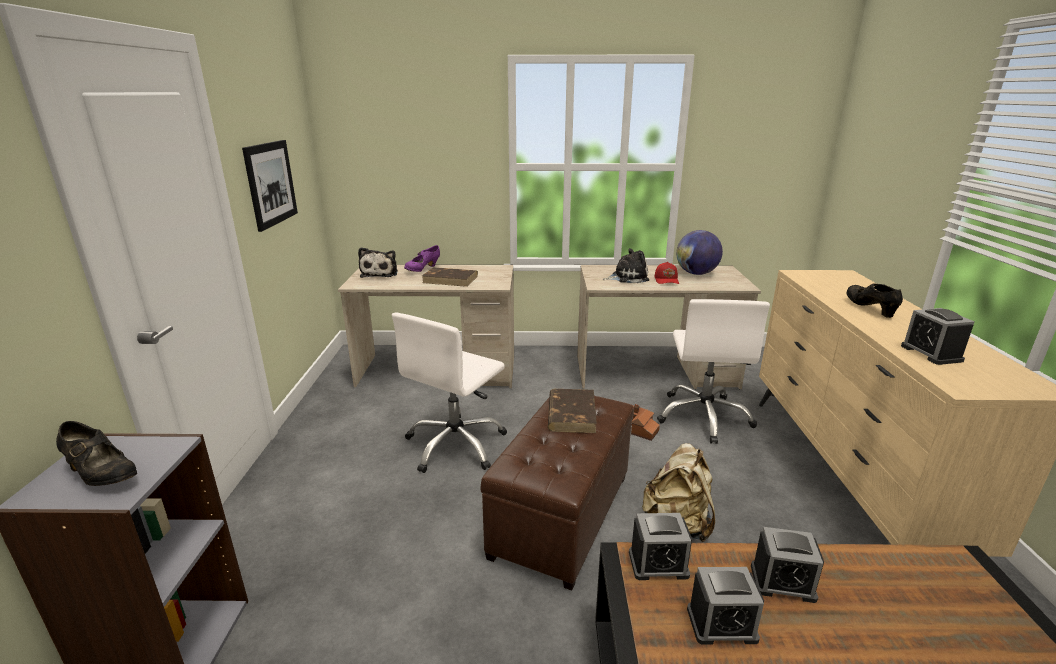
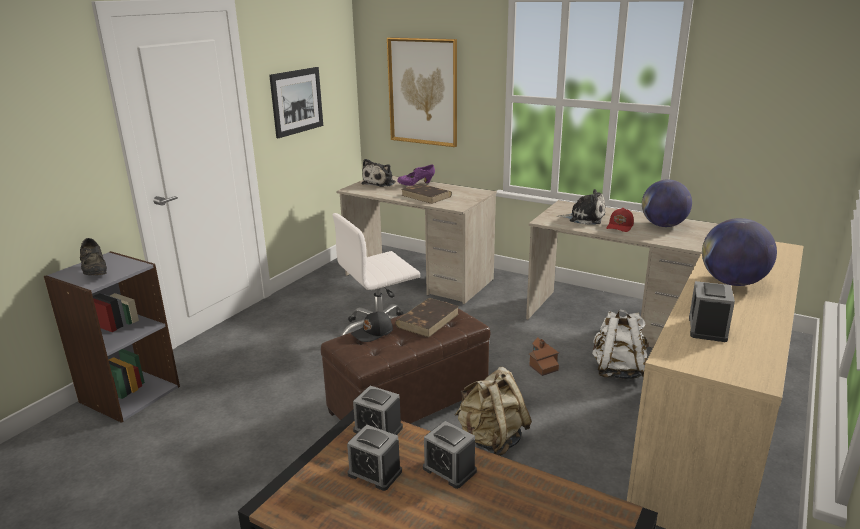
camera: 30 degrees right, 0 degrees up
(408, 166) = (423, 92): none -> picture
(533, 446) = (373, 333): none -> black cap
(704, 416) = (618, 371): white office chair -> white backpack
(870, 309) = (732, 282): black shoe -> globe

